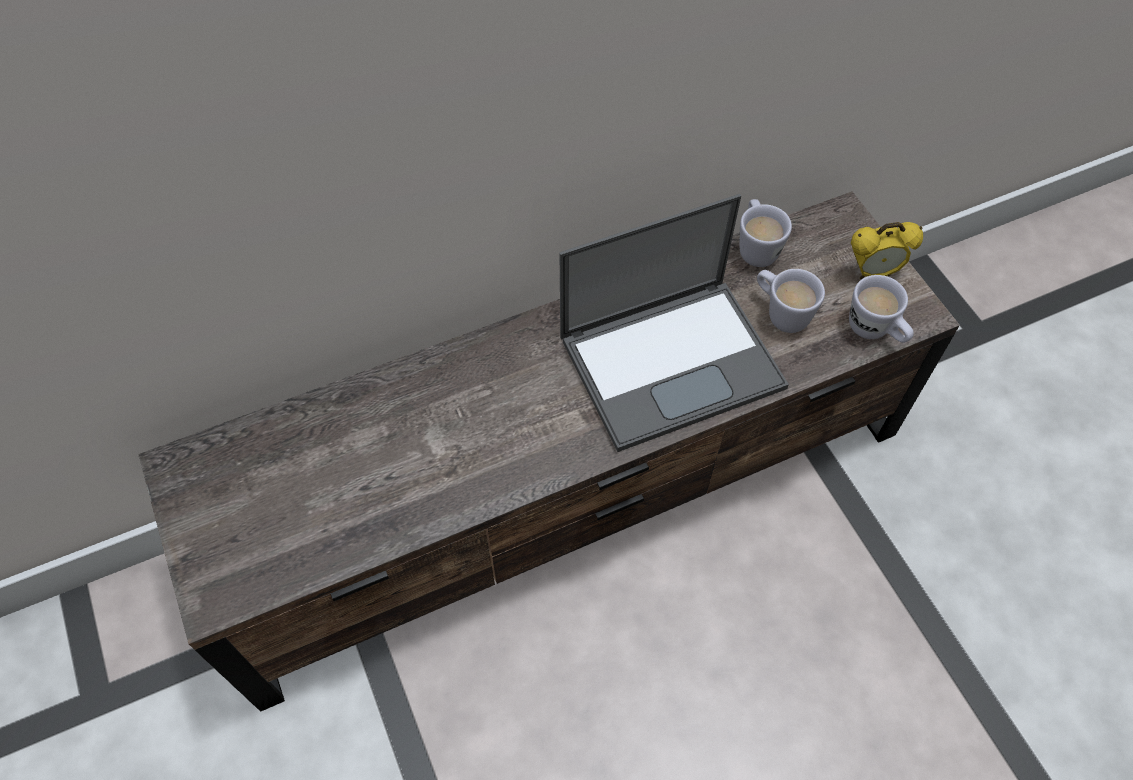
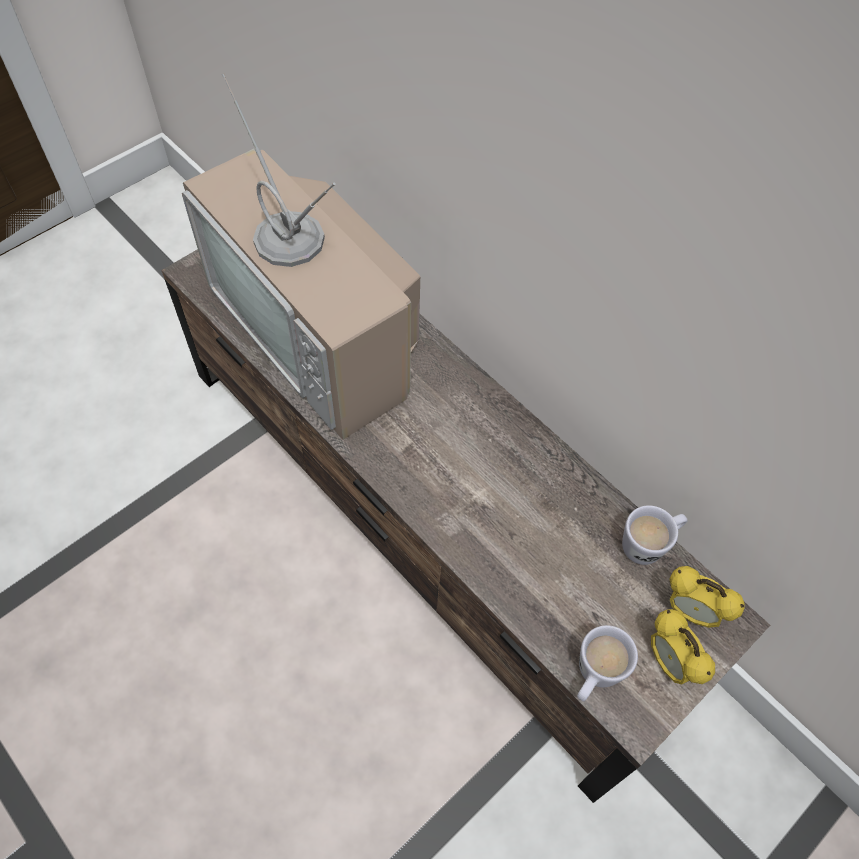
camera: 70 degrees right, 0 degrees up
(389, 465) = (321, 333): none -> television
(673, 360) = (488, 502): laptop -> none
(780, 313) = (579, 582): white mug -> none
(829, 240) = (690, 612): none -> alarm clock

